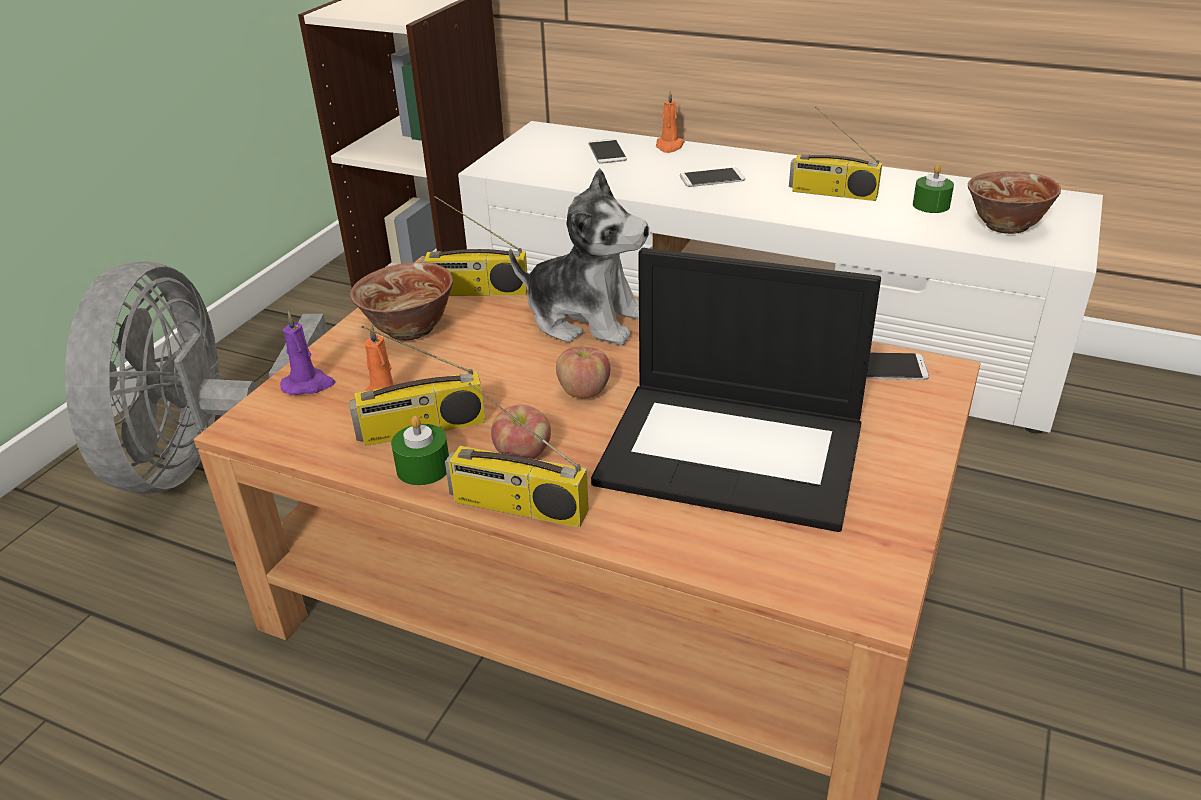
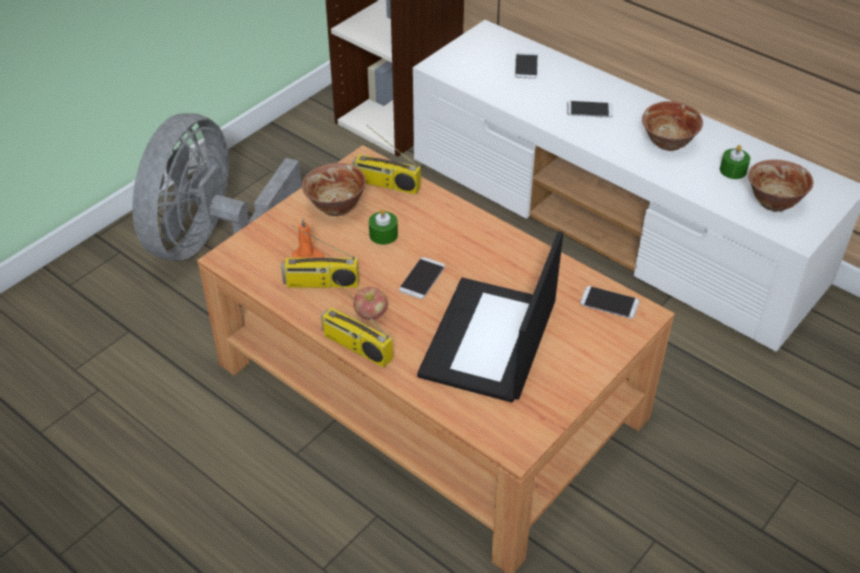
camera: 15 degrees right, 10 degrees up
(308, 385) = (267, 236): purple candle -> none
(423, 468) = (314, 310): green candle -> green candle (383, 235)
(583, 391) = (422, 278): apple -> phone
(586, 319) = (446, 222): plush toy -> none
(669, 146) = (574, 69): orange candle -> none
(734, 452) = (489, 341): laptop -> laptop turned 75 degrees clockwise
(832, 193) = (668, 143): radio -> bowl

